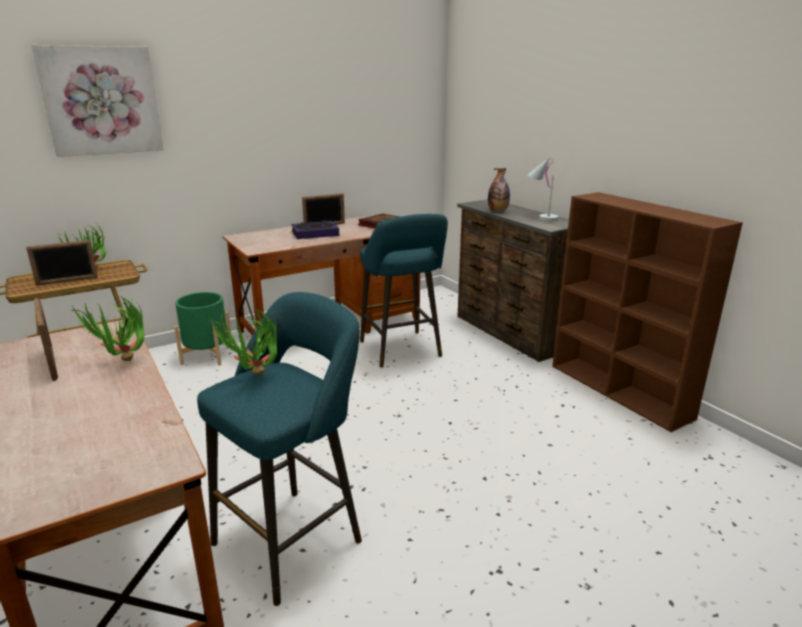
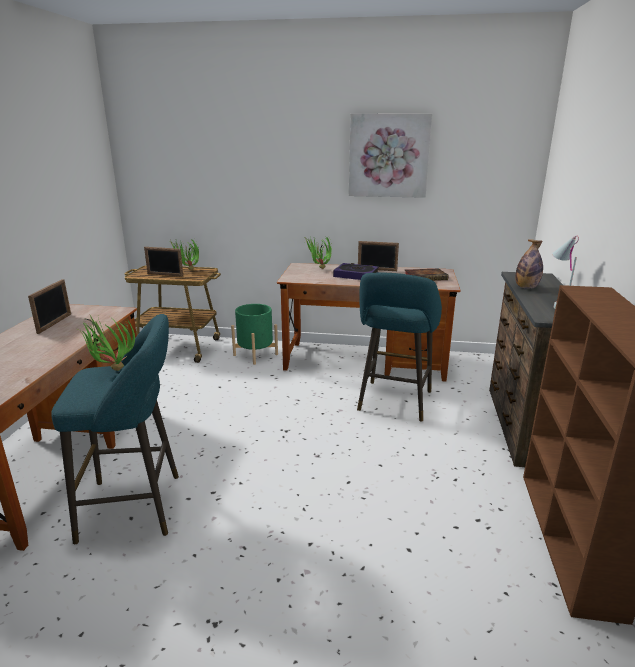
camera: 40 degrees right, 0 degrees up
(101, 101) = (217, 149): picture -> picture (388, 156)
(123, 364) = (77, 335): potted plant -> potted plant (319, 269)

